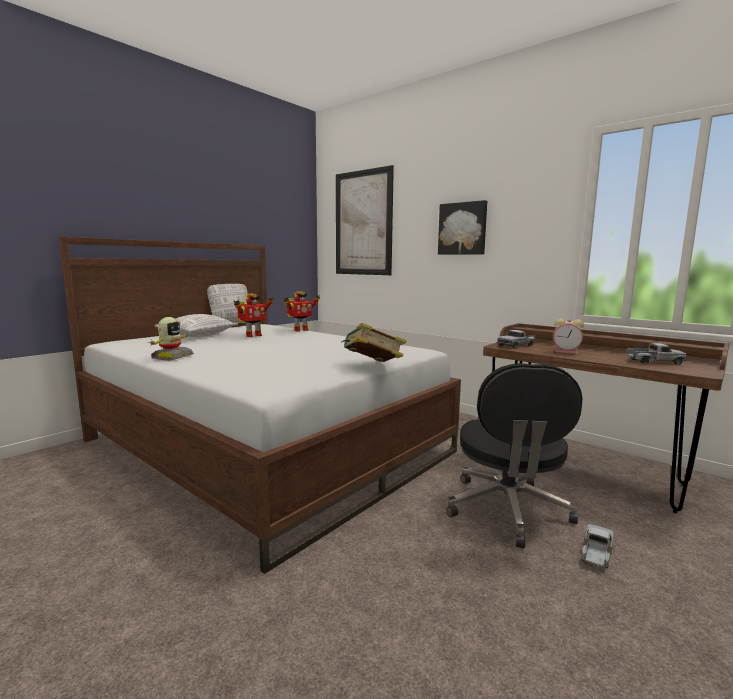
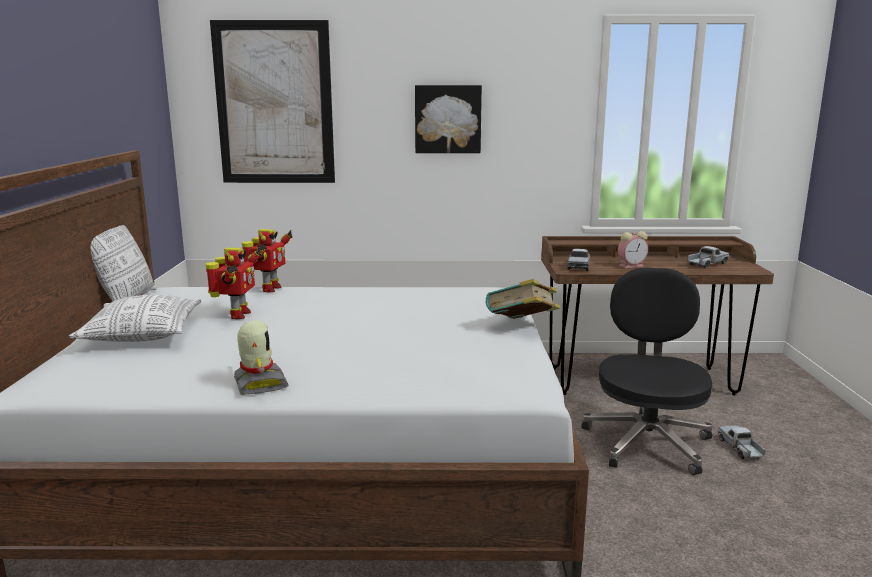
camera: 40 degrees left, 5 degrees up
(507, 510) = (647, 441): black office chair -> black office chair turned 135 degrees counterclockwise

